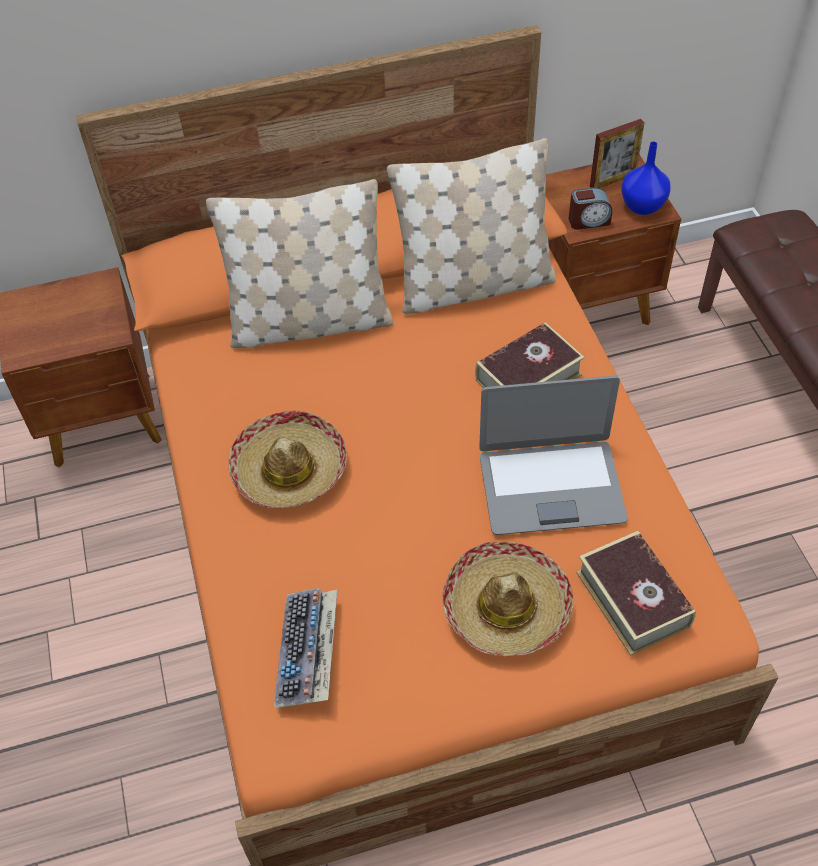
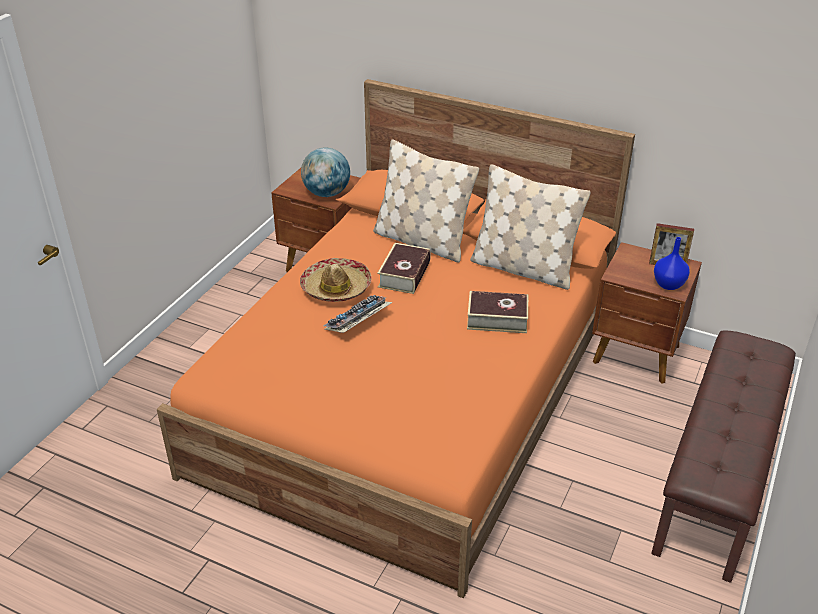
camera: 40 degrees right, 15 degrees down
(89, 325) = (326, 193): none -> globe
(308, 654) = (252, 353): keyboard -> keyboard (358, 321)
(506, 607) = (359, 395): hat -> none
(551, 486) = (446, 365): laptop -> none
(588, 221) = (626, 275): alarm clock -> none
(633, 599) = (422, 430): book -> book (404, 275)

